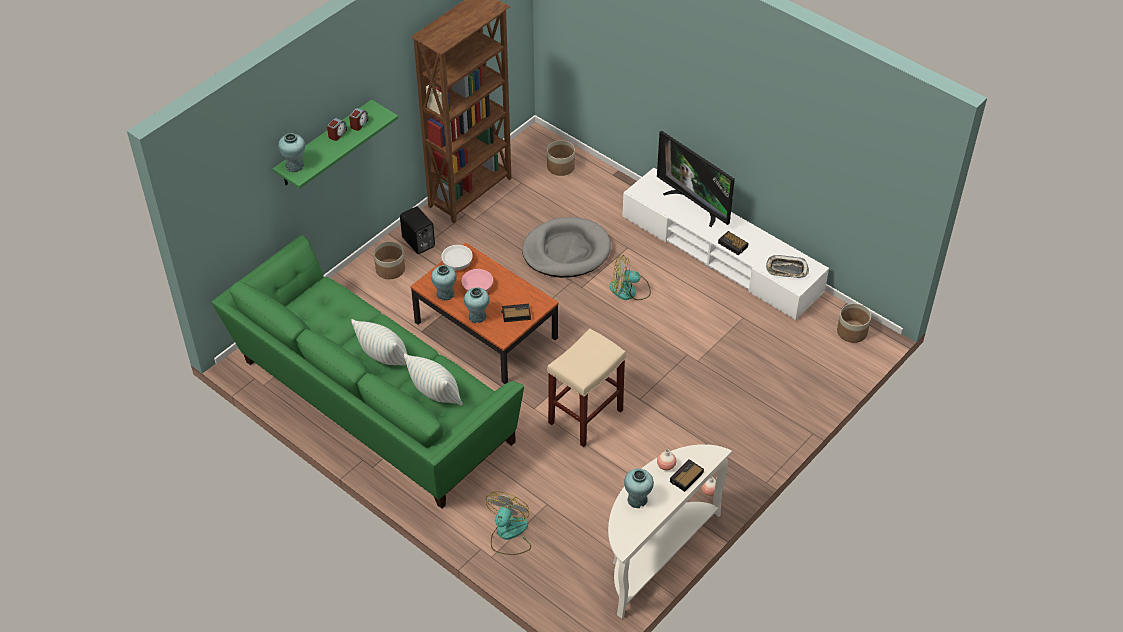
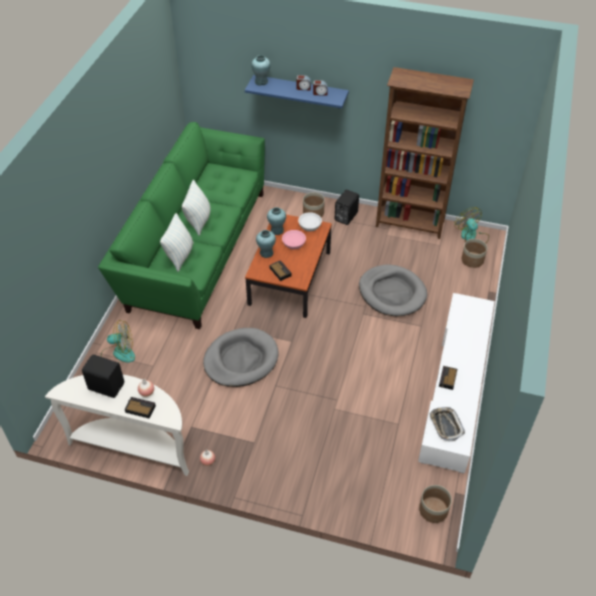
camera: 65 degrees right, 0 degrees up
(324, 144) = (300, 92): green shelf -> blue shelf
(585, 417) = (241, 359): beige stool -> grey dog bed
(629, 290) = (378, 342): fan -> fan (471, 237)
(637, 499) = (106, 385): turquoise vase -> black speaker
(695, 204) = (474, 339): television -> none

